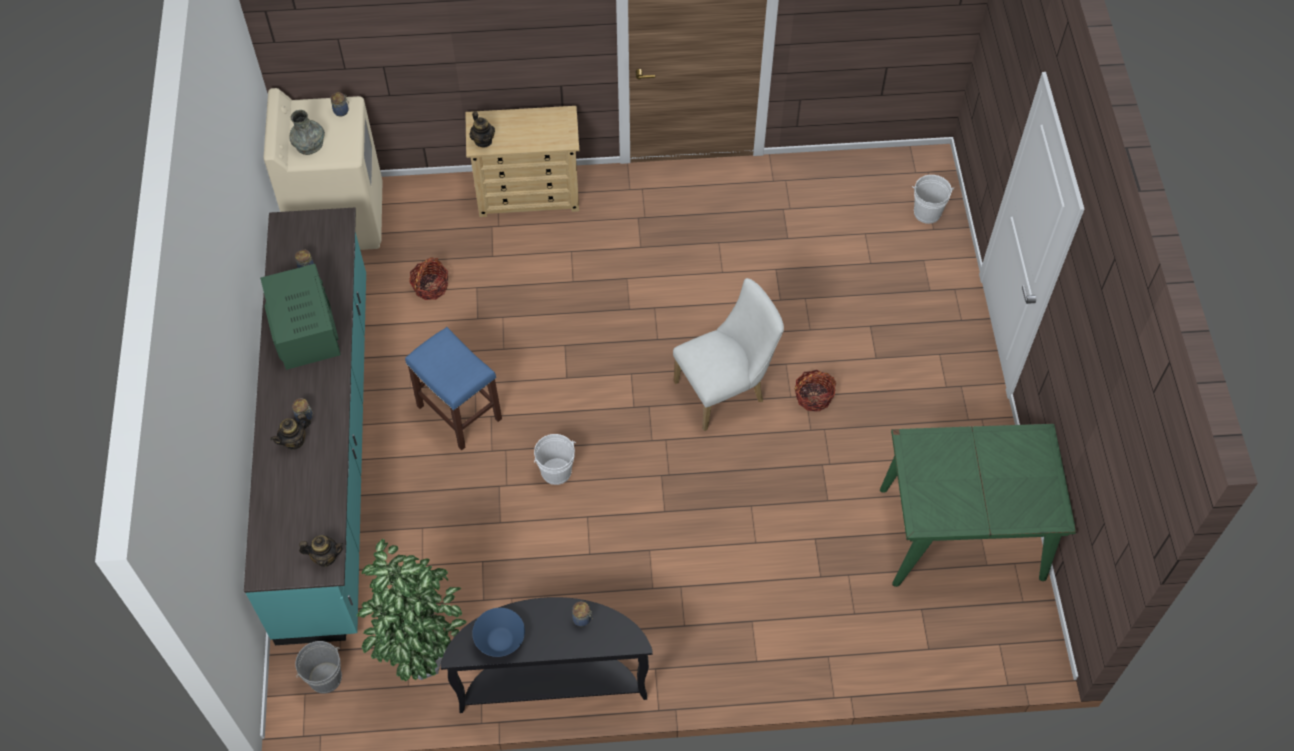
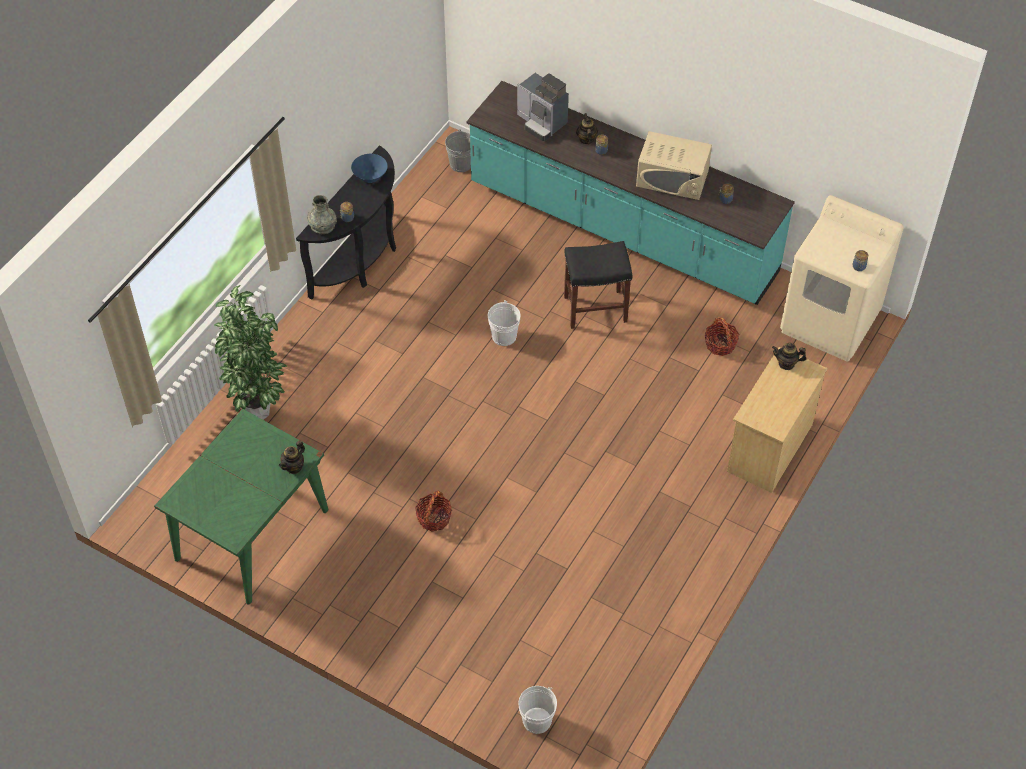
camera: 125 degrees right, 5 degrees down
(295, 502) = (541, 122): none -> coffee machine
(304, 329) = (672, 178): green microwave -> beige microwave
(309, 144) = (837, 236): grey vase -> grey vase (323, 226)
(325, 557) = (491, 120): teapot -> teapot (294, 467)
(425, 662) = (429, 210): potted plant -> potted plant (260, 415)
(460, 413) = (594, 309): blue stool -> black stool
(725, 390) = (486, 467): white chair -> none

